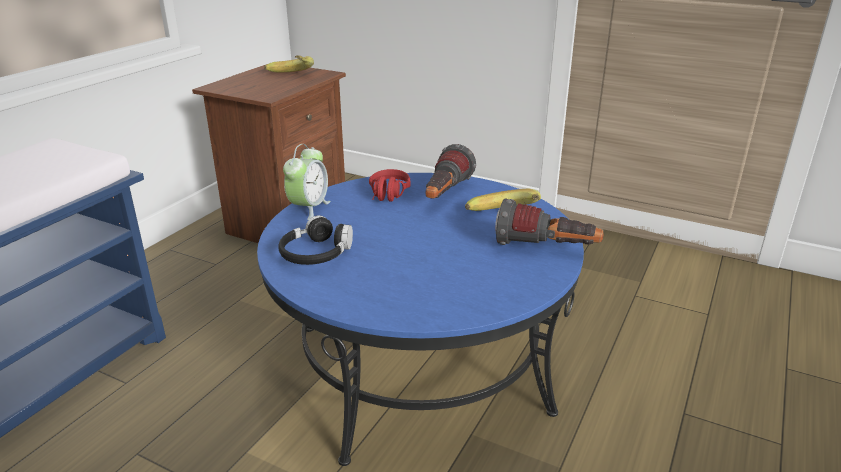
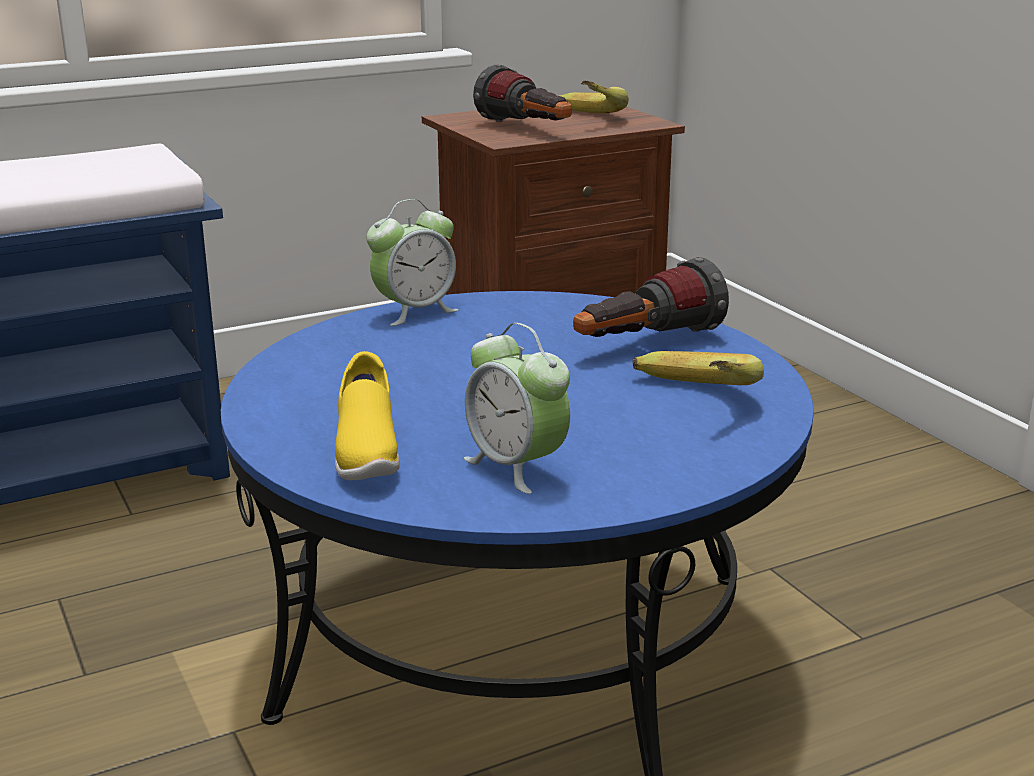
camera: 35 degrees right, 5 degrees down
(316, 253) = (335, 368): black headphones -> none
(388, 196) = (552, 324): red headphones -> none
(405, 296) = (366, 453): none -> yellow shoe
(483, 278) = (516, 467): none -> alarm clock
(546, 249) = (687, 461): flashlight -> flashlight (528, 130)

